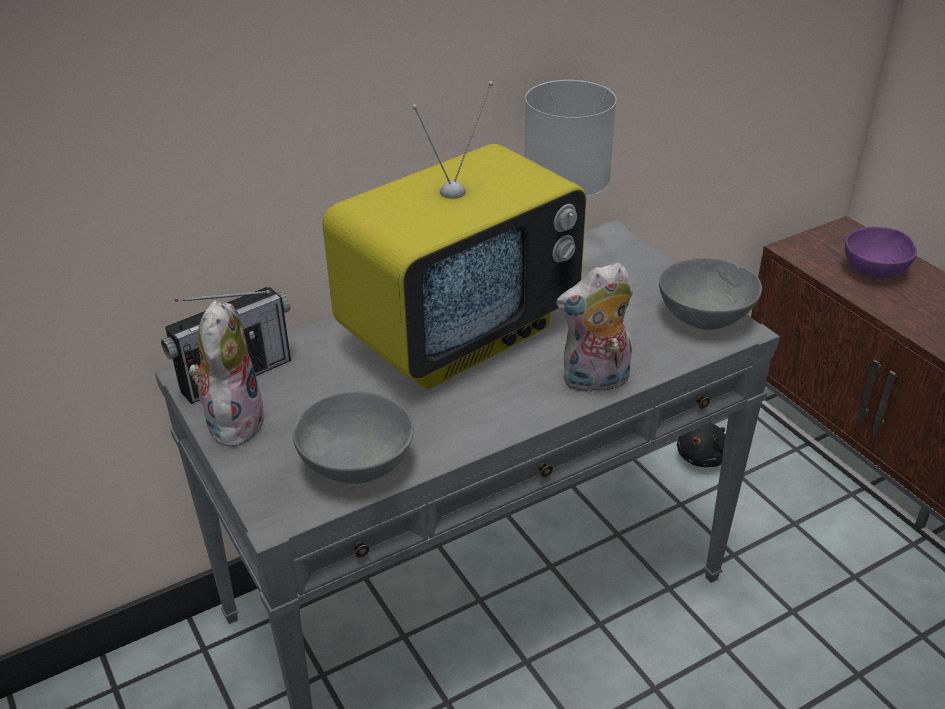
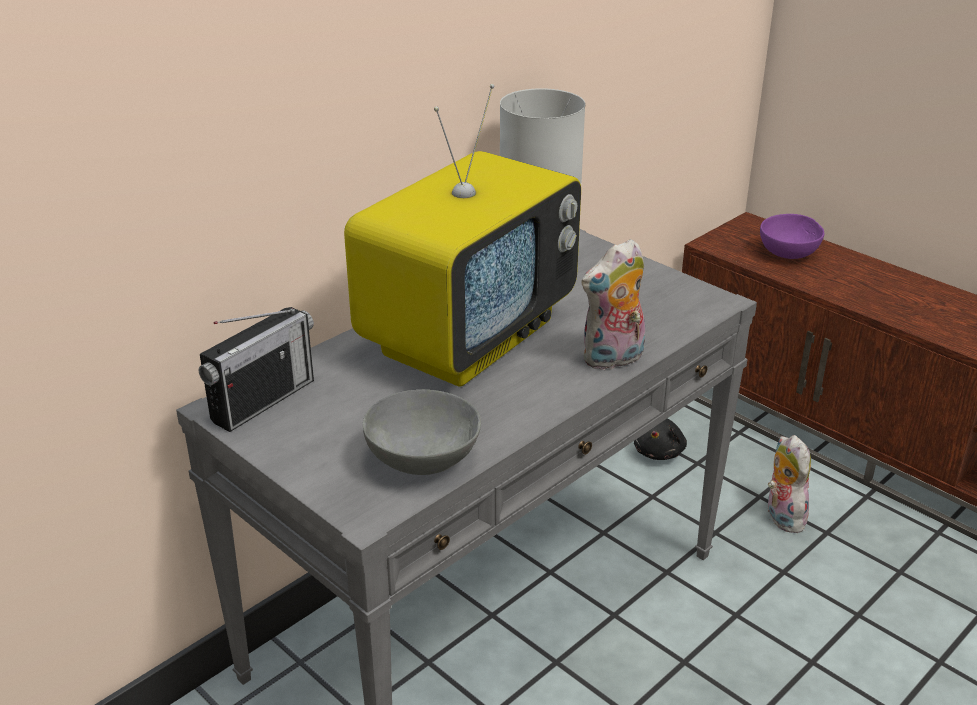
camera: 15 degrees left, 5 degrees down
(233, 421) = (280, 441): plush toy -> plush toy (781, 516)
(705, 317) = (686, 295): grey bowl -> none

